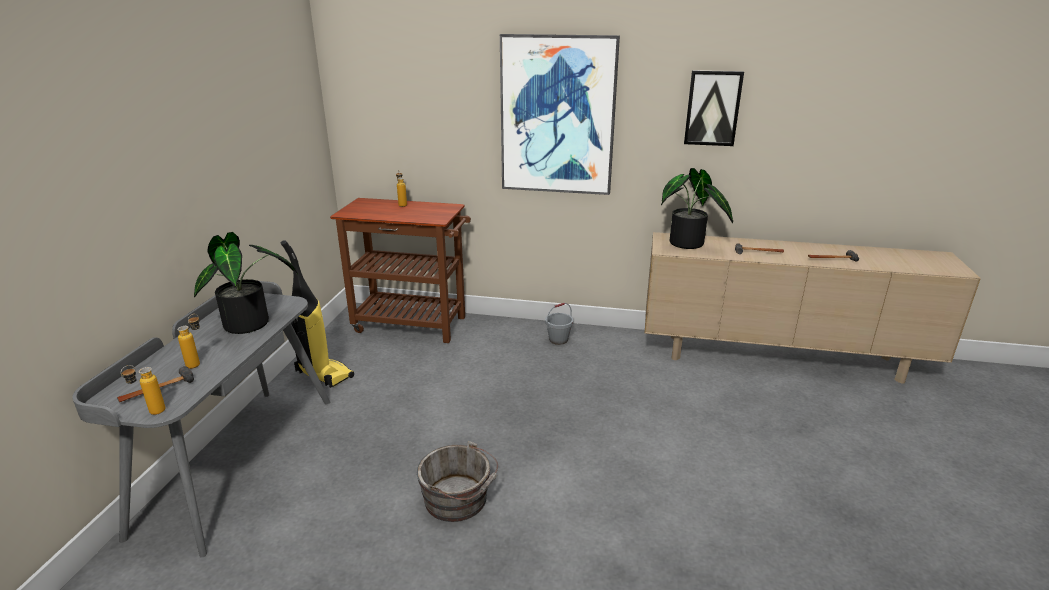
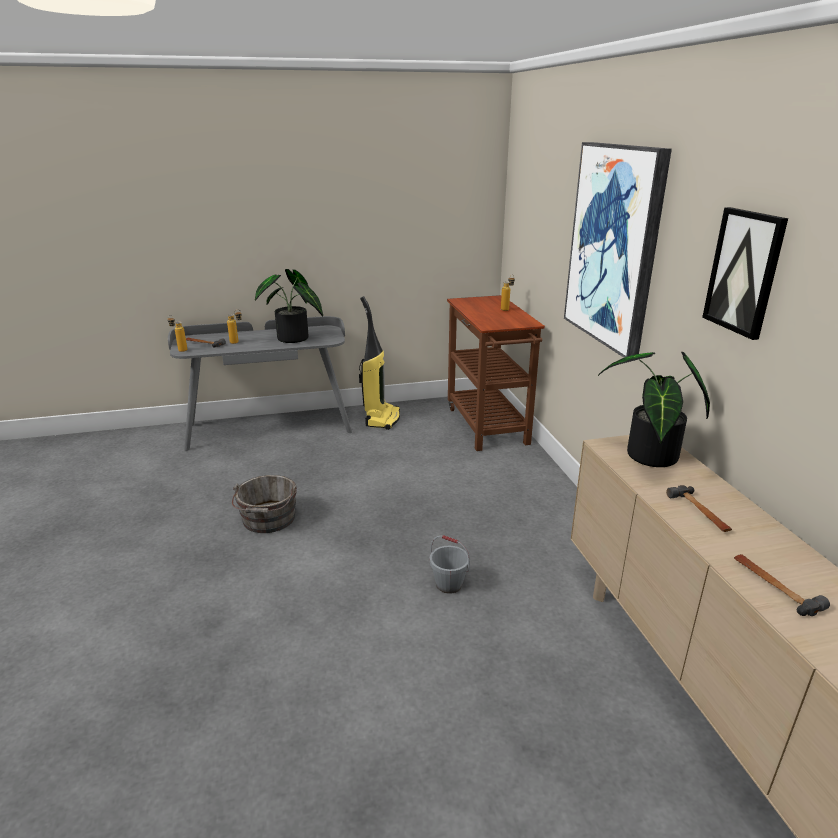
camera: 65 degrees right, 0 degrees up
(558, 340) = (547, 505): grey bucket -> grey bucket (449, 584)

